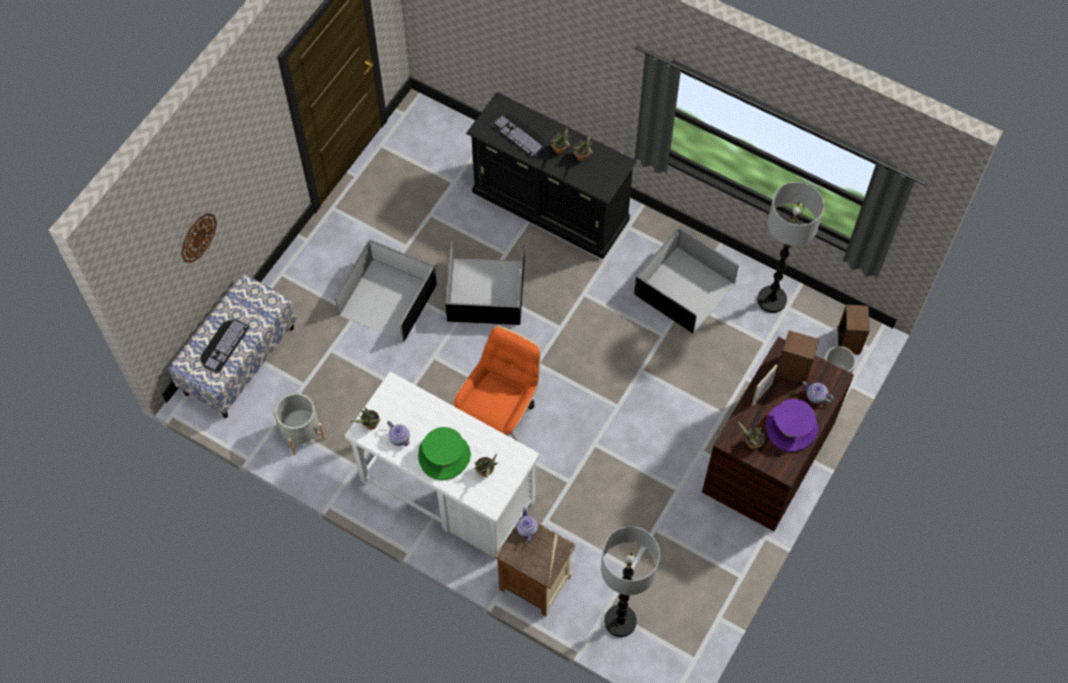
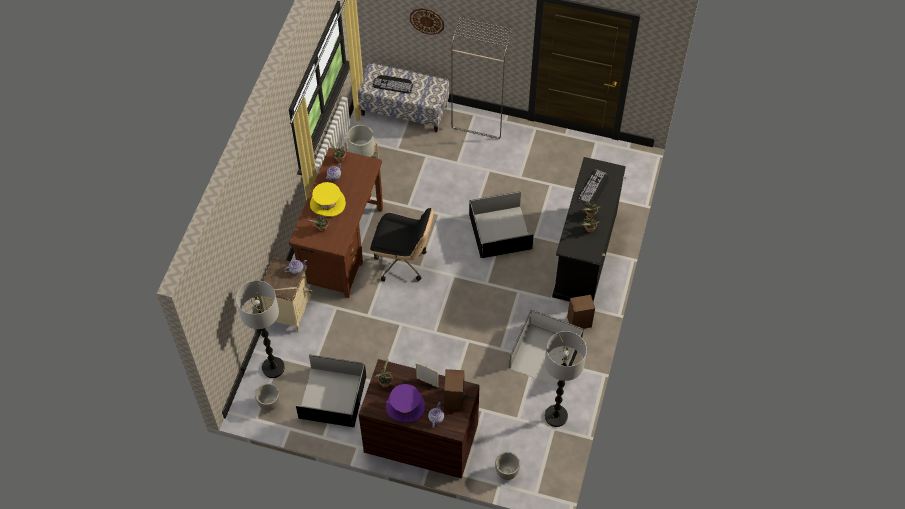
camera: 75 degrees right, 5 degrees down
(298, 270) = (480, 122): none -> grey clothes rack
(386, 299) = (475, 176): black storage box -> black storage box (332, 396)
(444, 456) = (327, 203): green hat -> yellow hat
(446, 491) = (342, 246): white desk -> brown desk
(500, 420) = (403, 263): orange office chair -> black office chair
(674, 637) = (269, 403): none -> planter
(849, 341) = (538, 477): speaker -> speaker (579, 322)

